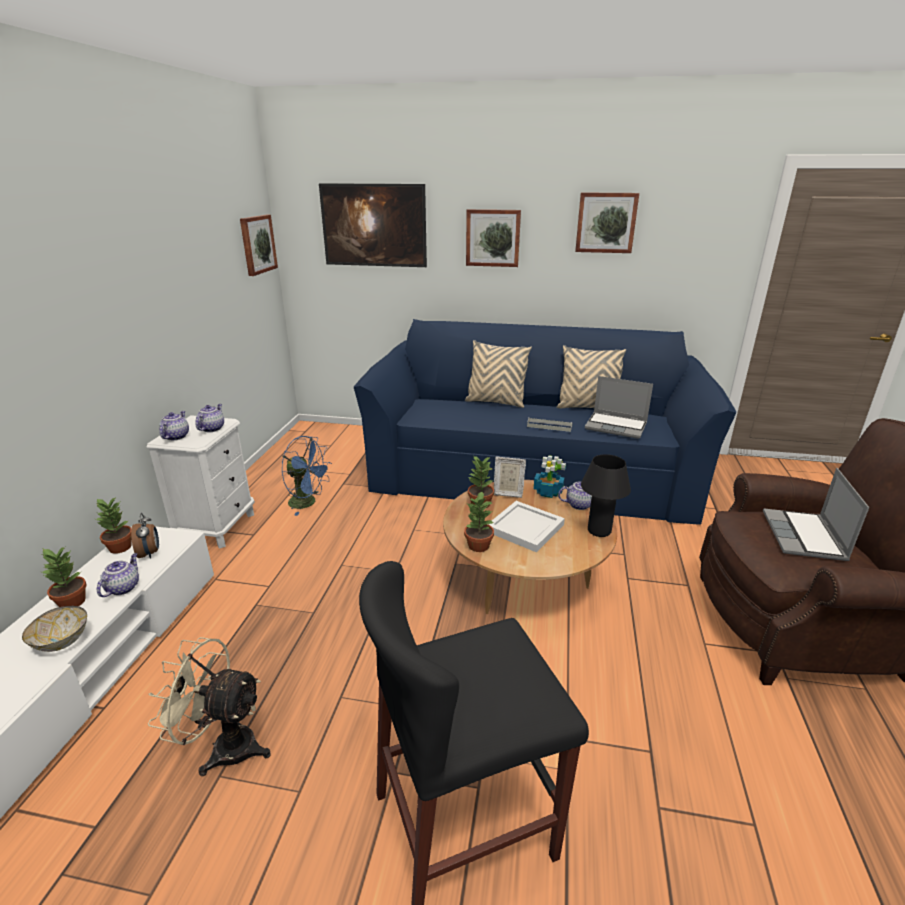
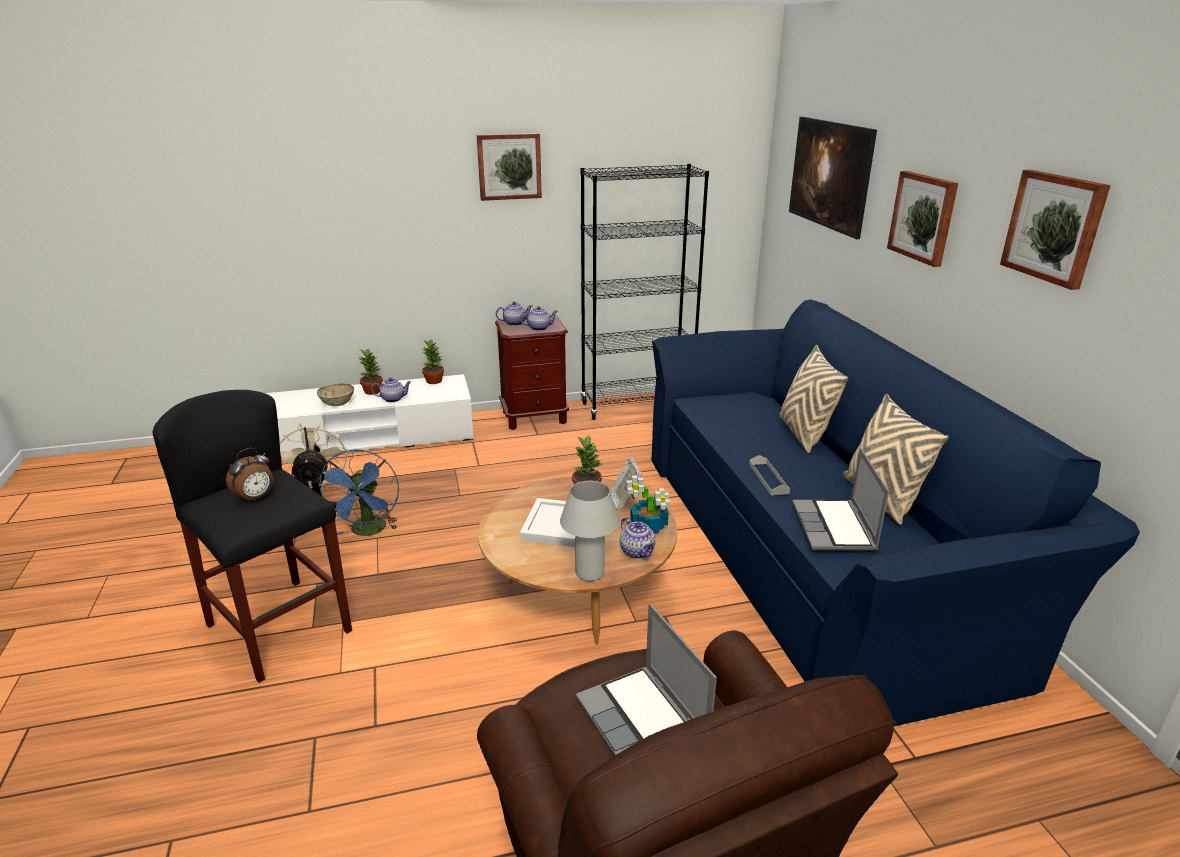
camera: 65 degrees right, 0 degrees up
(150, 553) = (433, 392): alarm clock -> alarm clock (256, 498)
(218, 527) = (534, 417): white nightstand -> brown nightstand
(257, 244) = (725, 176): picture -> picture (509, 166)
(272, 472) = (637, 406): none -> black bookcase
(308, 503) = (604, 439): blue fan -> blue fan (368, 531)
(478, 546) = (509, 506): potted plant -> none
(599, 531) = (589, 573): black table lamp -> white table lamp
(804, 537) = (644, 724): laptop -> laptop turned 105 degrees counterclockwise

